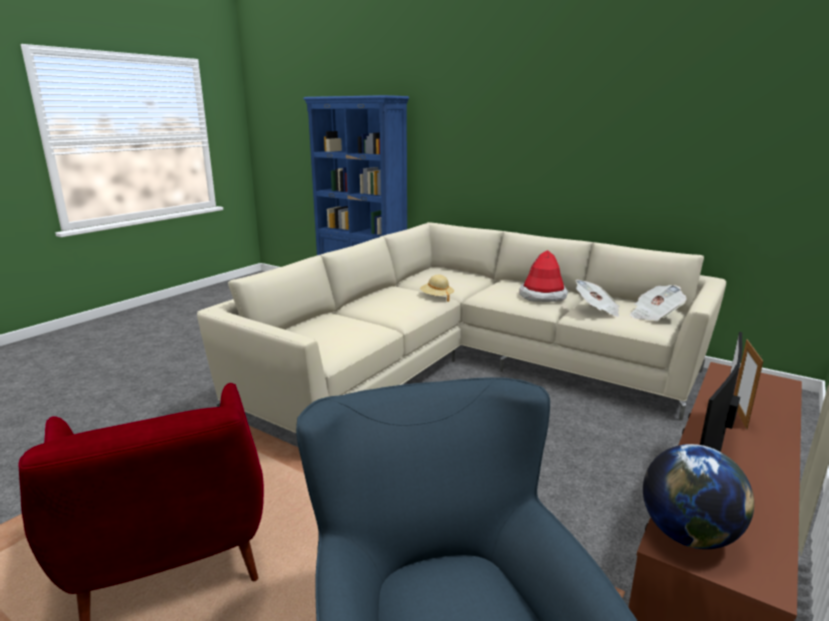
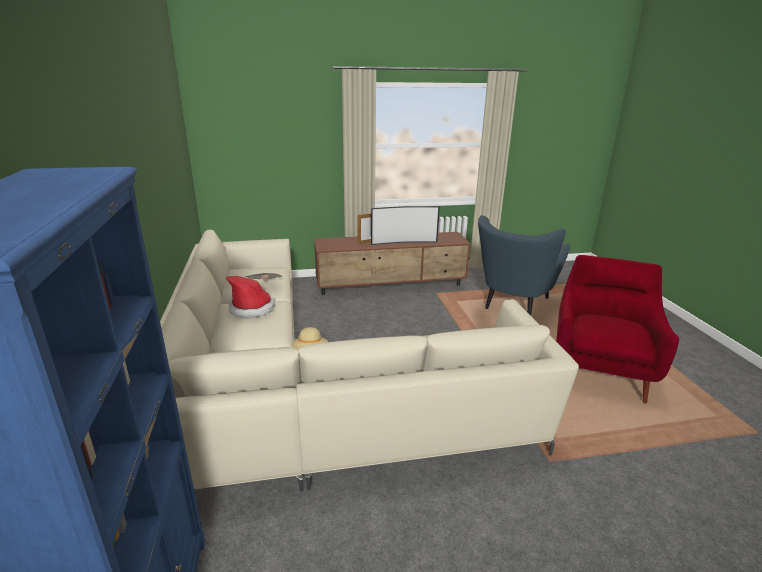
camera: 135 degrees left, 5 degrees up
(654, 315) = (255, 271): newspaper -> none
(688, 535) = (453, 240): globe -> none

